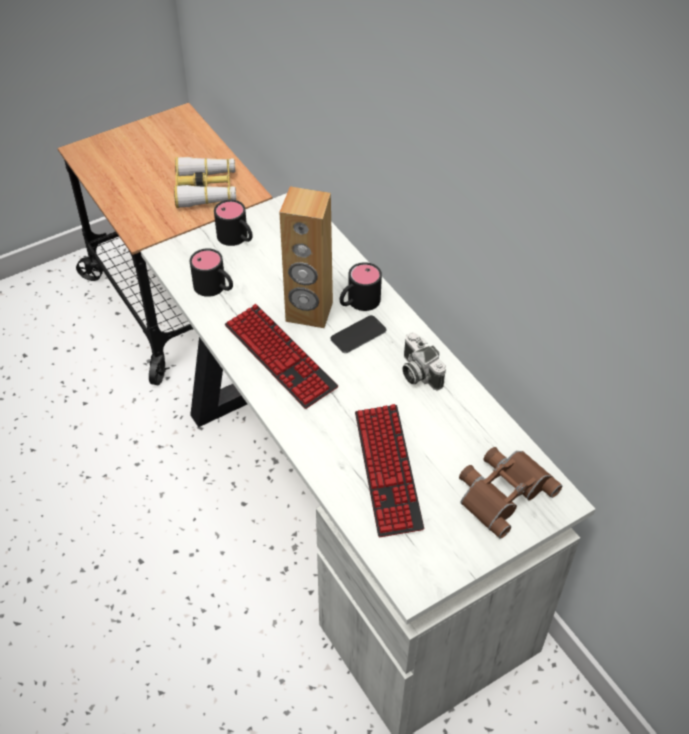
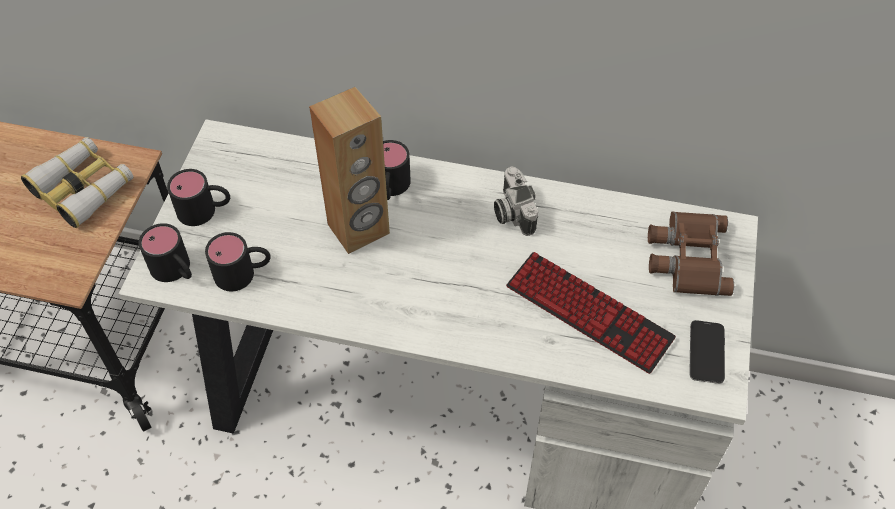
camera: 45 degrees left, 5 degrees up
(182, 260) = (175, 271): none -> black mug
(280, 357) = (383, 289): keyboard -> none
(358, 335) = (426, 217): phone -> phone (706, 352)
(417, 372) = (512, 212): camera -> camera turned 60 degrees clockwise

